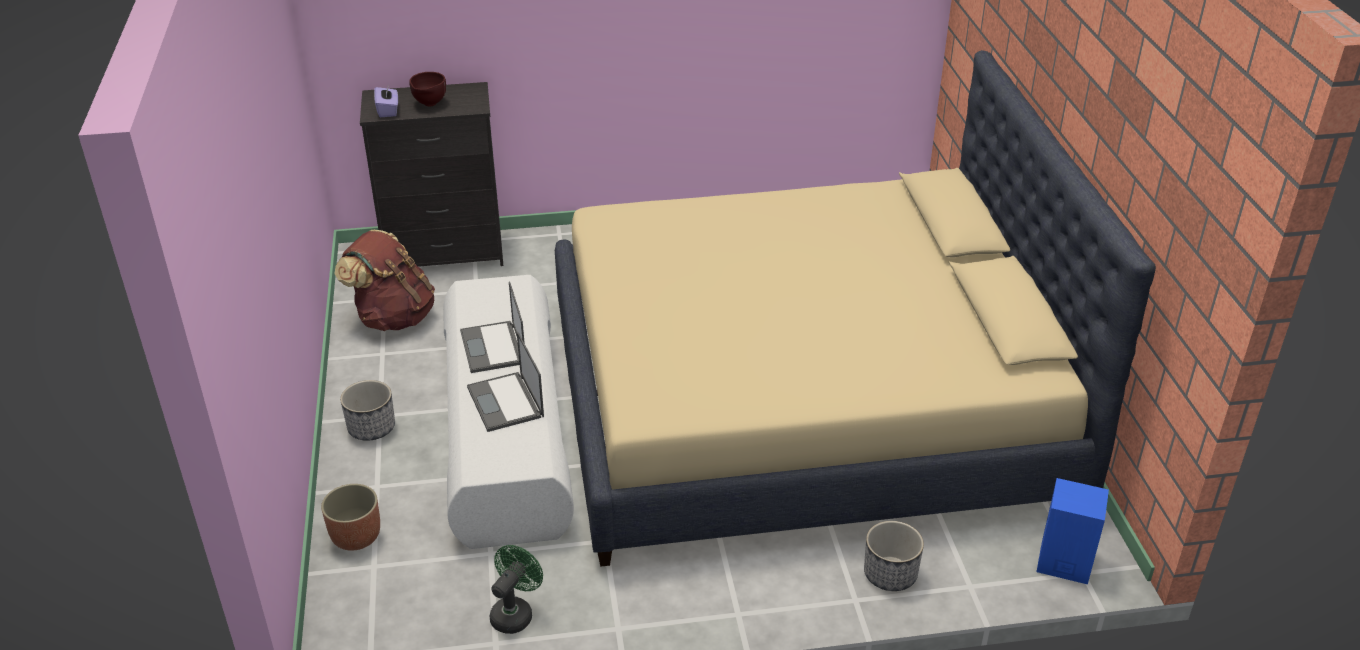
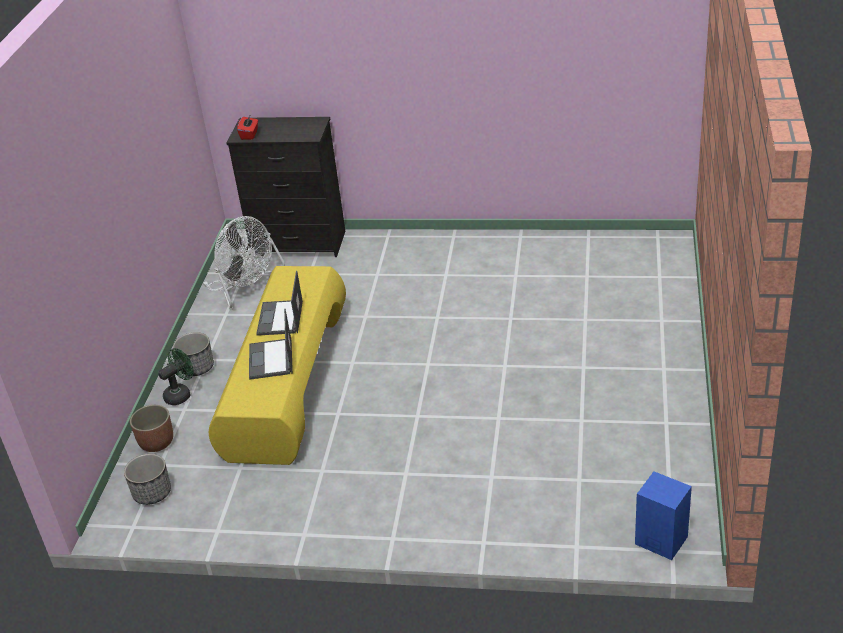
camera: 20 degrees right, 0 degrees up
(388, 110) = (249, 134): purple tissue box -> red tissue box
(393, 317) = (244, 288): brown backpack -> white fan
(429, 104) = (280, 132): brown bowl -> none
(506, 430) = (287, 381): white bench -> yellow bench
(515, 613) = (239, 512): green fan -> green fan (181, 394)
(804, 400) = (515, 386): beige bed -> none
(890, 574) = (518, 528): planter -> planter (152, 493)

